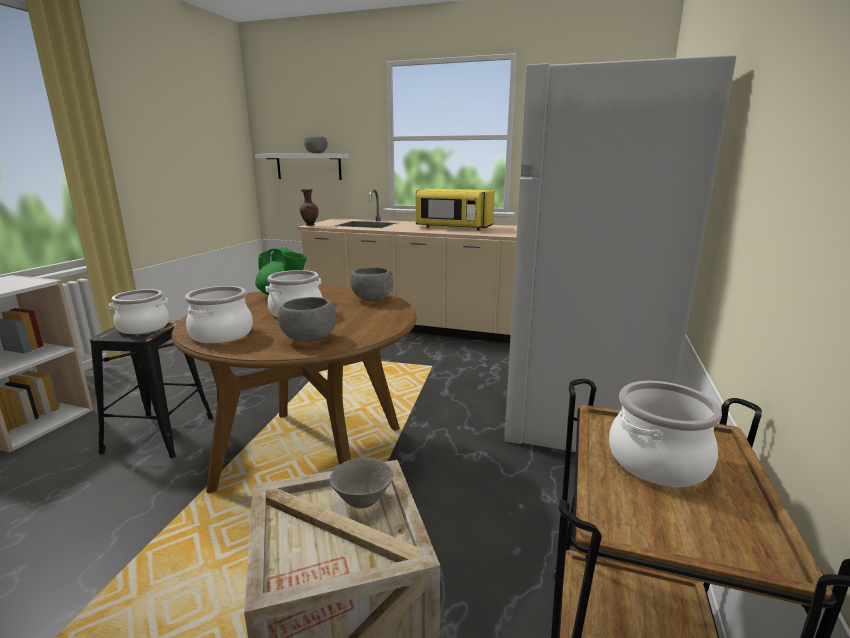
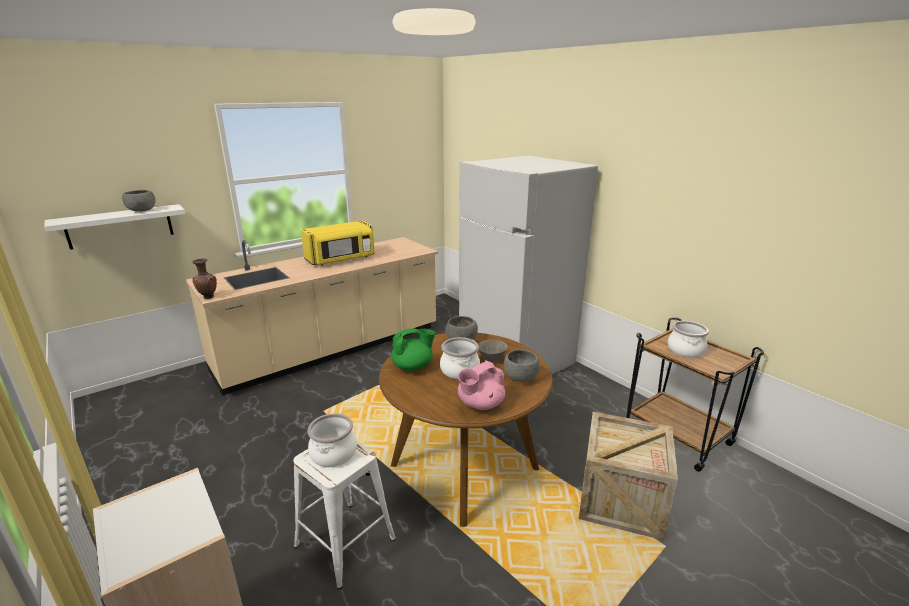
camera: 55 degrees left, 5 degrees up
(158, 434) = (344, 543): black stool -> white stool
(221, 334) = (480, 404): cooking pot -> pink teapot
(362, 501) = (614, 433): grey bowl -> grey bowl (491, 359)

